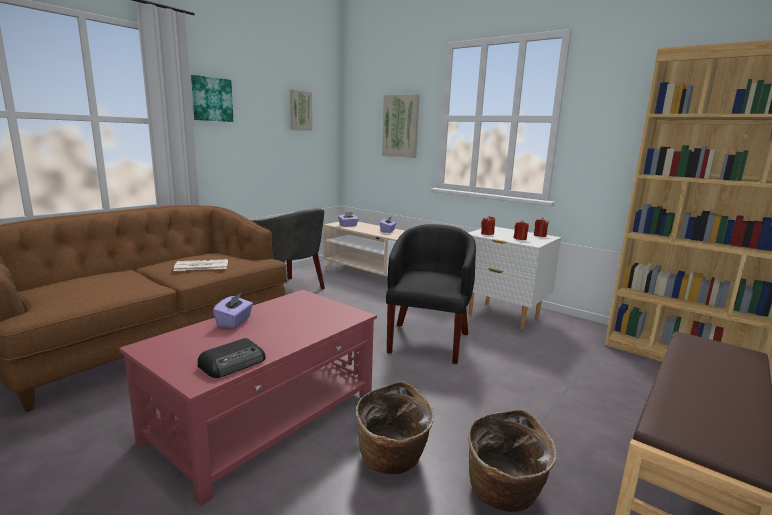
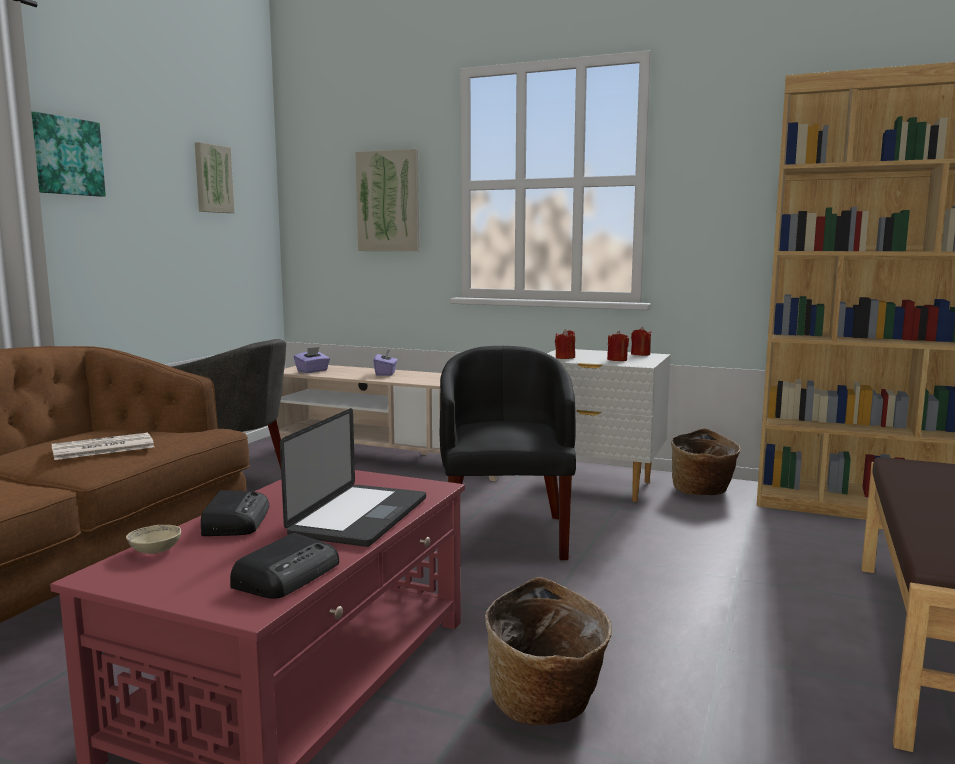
camera: 15 degrees left, 5 degrees down
(181, 335) = (155, 551): none -> beige bowl
(234, 322) = (235, 520): purple tissue box -> radio
(300, 329) = (360, 517): none -> laptop
(504, 494) = (730, 717): basket -> basket (702, 492)

